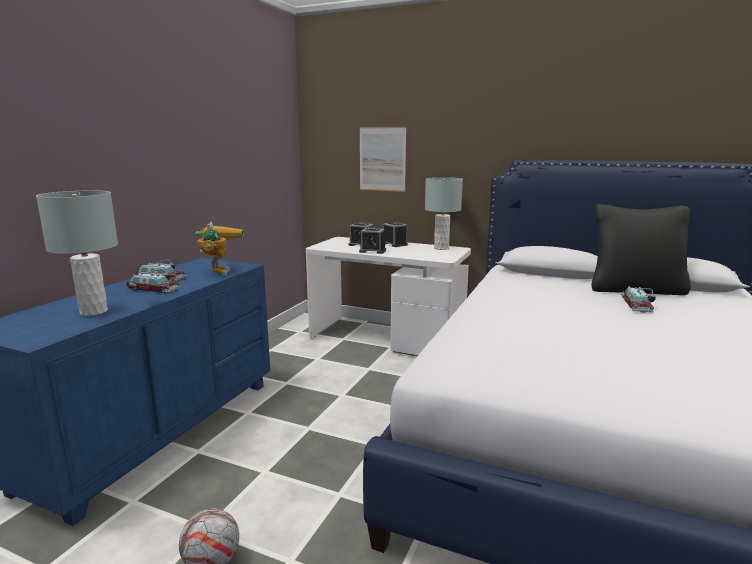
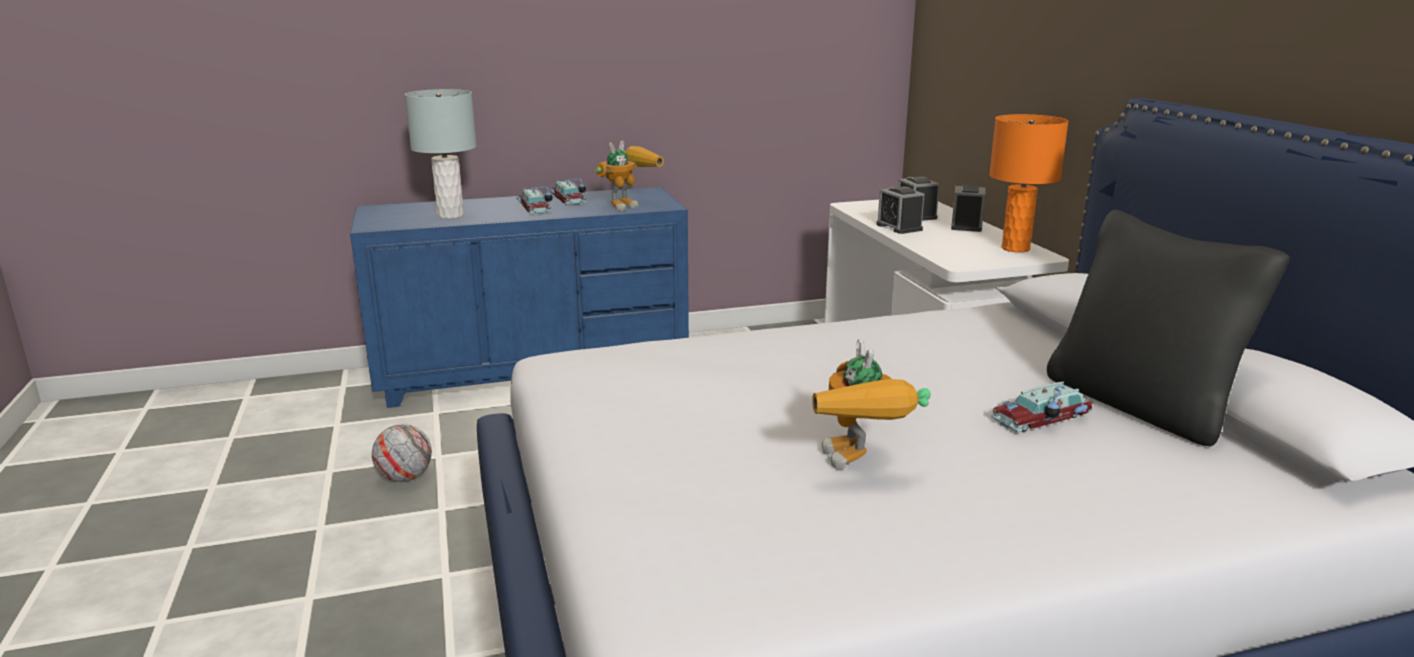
camera: 50 degrees right, 5 degrees up
(382, 159) = (992, 71): picture -> none
(441, 248) = (1015, 248): grey table lamp -> orange table lamp
(671, 348) = (860, 466): none -> toy robot

